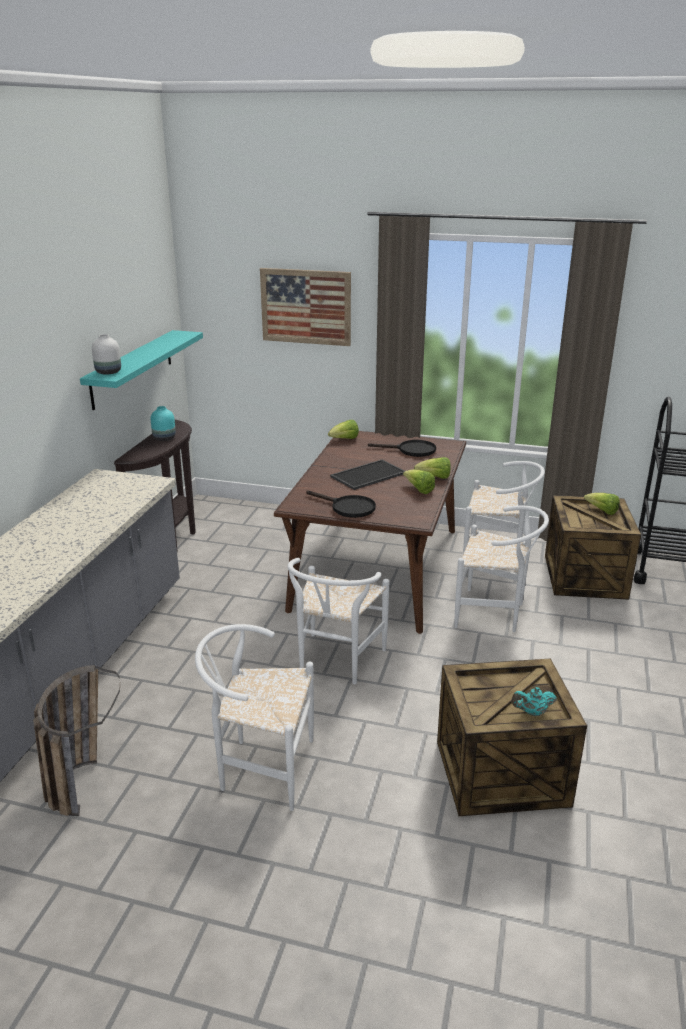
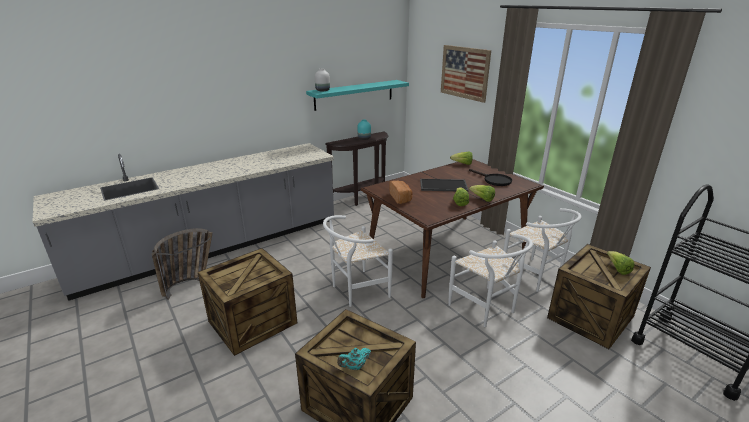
camera: 40 degrees right, 0 degrees up
(259, 768) = (252, 321): white chair -> crate
(348, 508) = (401, 198): black frying pan -> bread
(532, 712) = (354, 367): turquoise teapot -> turquoise teapot turned 60 degrees counterclockwise

